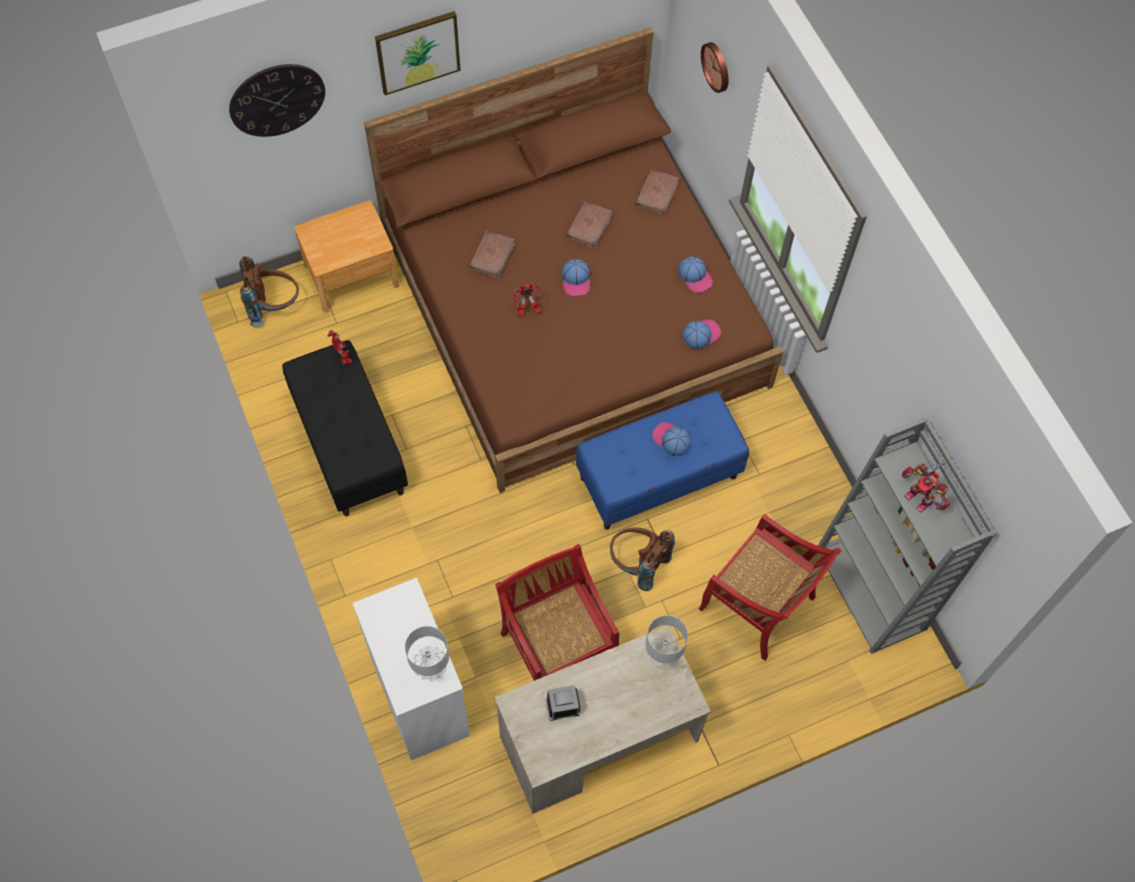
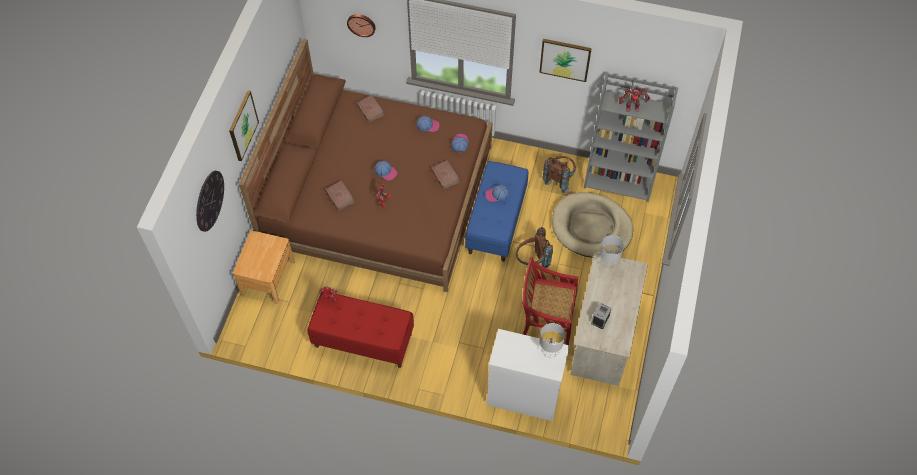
camera: 50 degrees left, 5 degrees down
(273, 306) = (251, 324): brown backpack -> brown backpack (559, 179)
(349, 445) = (363, 340): black bench -> red bench
(589, 226) = (361, 147): brown book -> brown book (445, 175)
(758, 605) = (591, 227): red chair -> beige dog bed
(893, 345) = (565, 59): none -> picture

